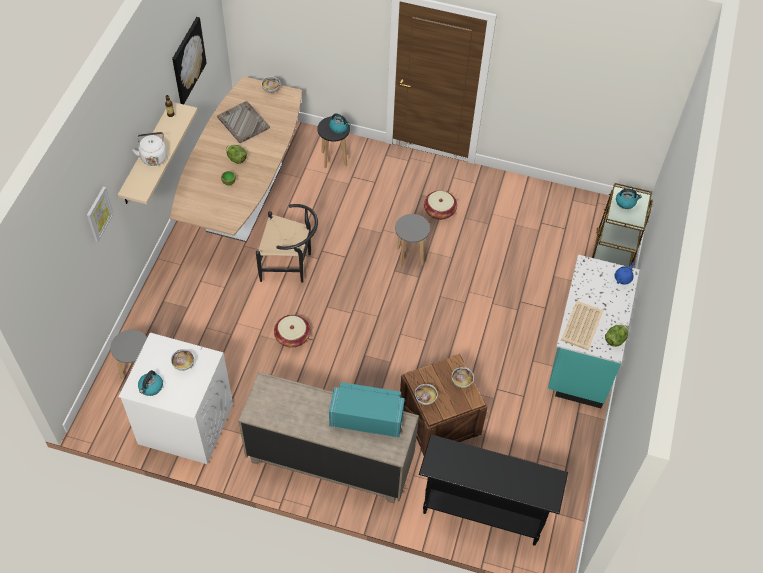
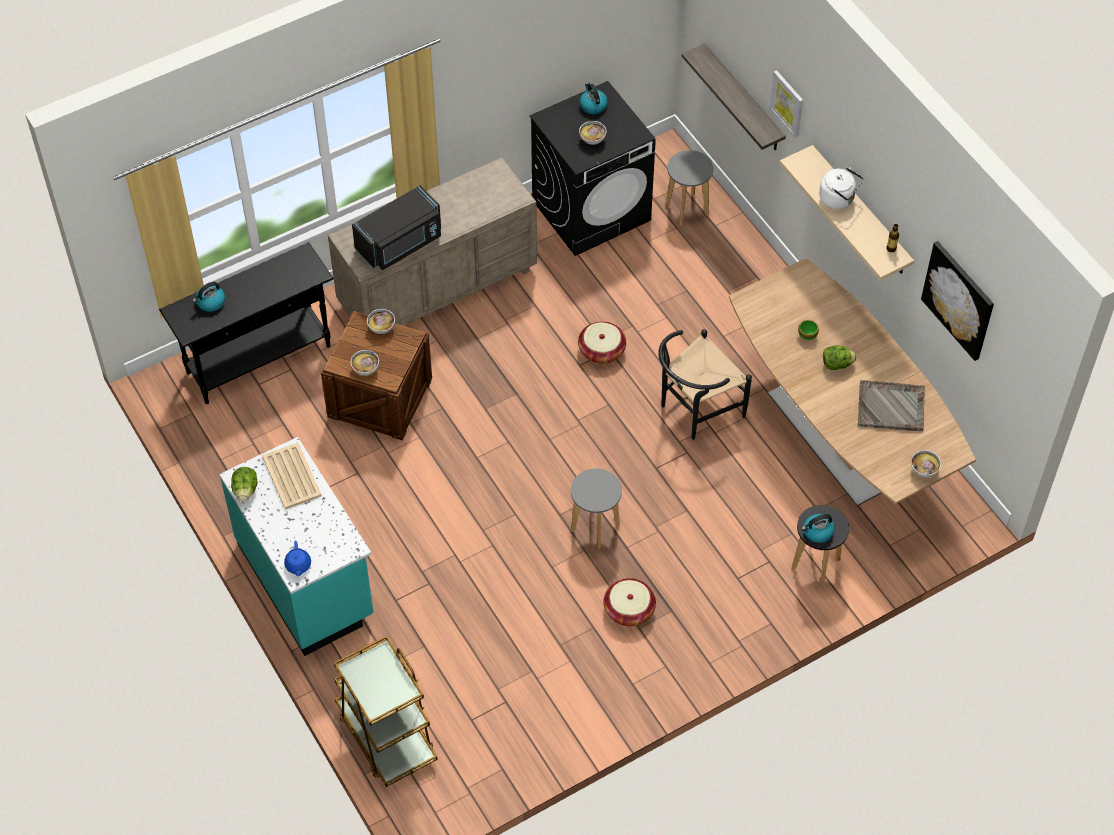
camera: 135 degrees right, 0 degrees up
(84, 288) = (743, 100): none -> shelf
(185, 423) = (591, 210): white washing machine -> black washing machine
(367, 418) = (400, 243): turquoise microwave -> black microwave
(625, 202) = (388, 686): kettle -> kettle (210, 302)

